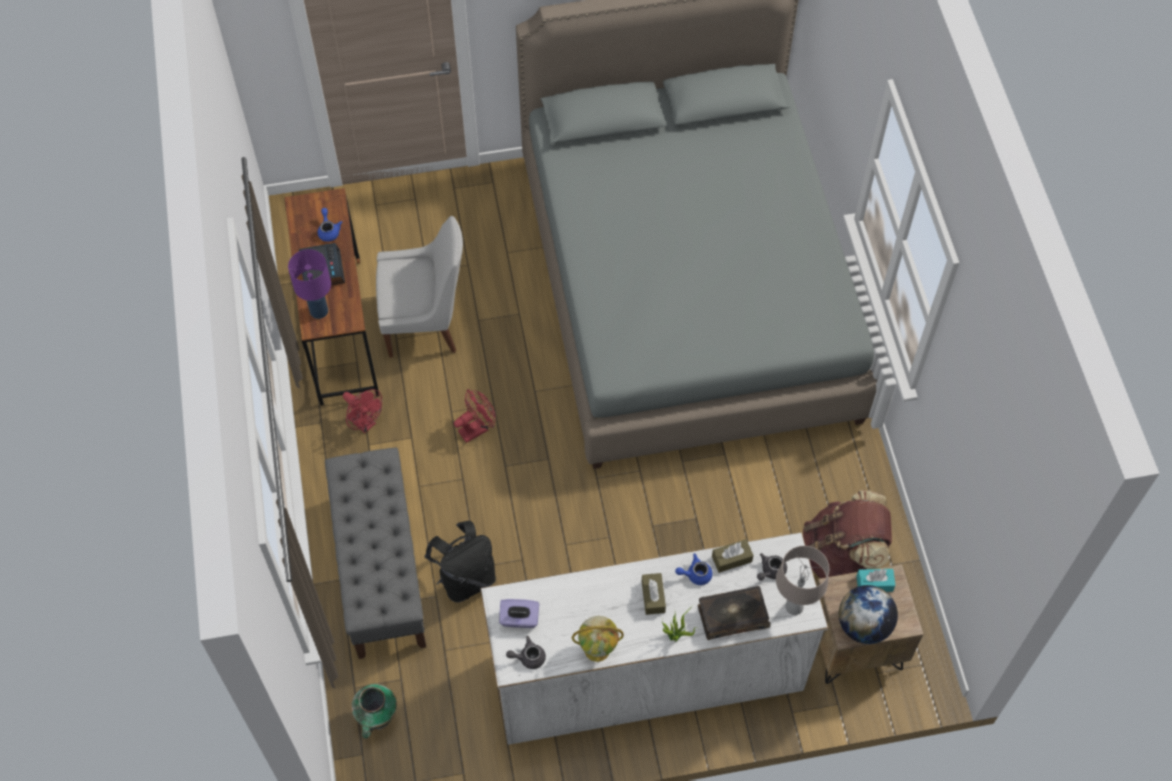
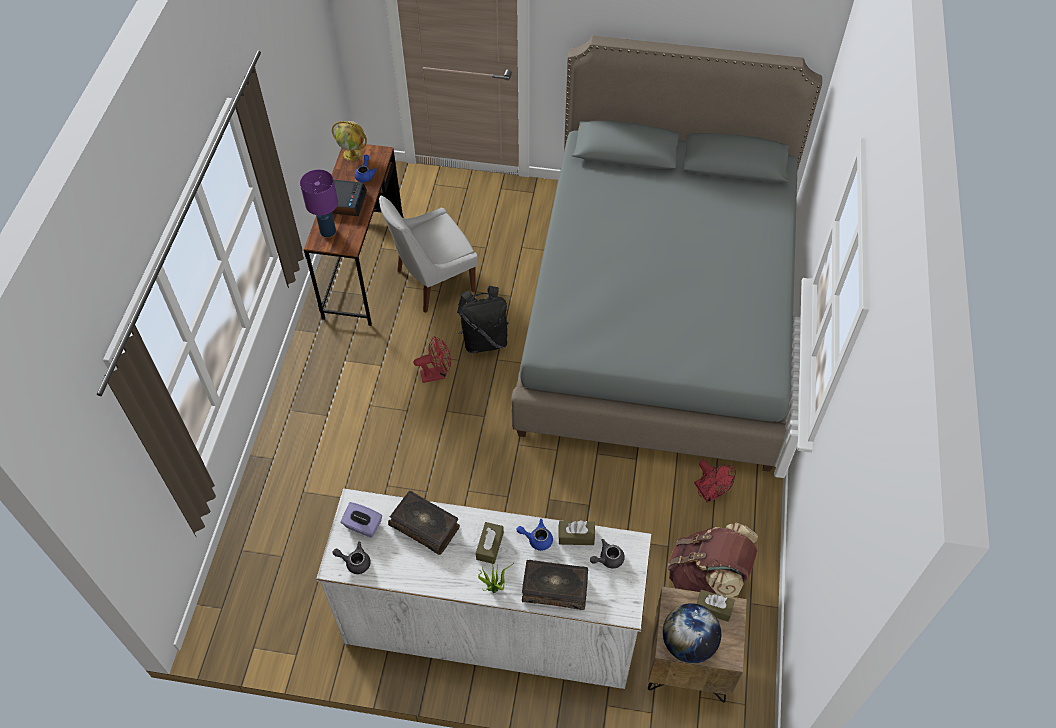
camera: 20 degrees right, 5 degrees down
(365, 423) = (349, 343): red fan -> red fan (709, 493)
(377, 719) = (247, 583): vase -> none
(380, 569) = (308, 461): grey bench -> none
(425, 323) = (432, 282): white chair -> white chair turned 135 degrees clockwise
(466, 578) = (373, 491): black backpack -> black backpack (484, 340)
(581, 598) = (425, 526): none -> book
(598, 649) = (419, 576): globe -> globe (353, 154)
(794, 606) = (617, 598): beige table lamp -> none
(874, 583) = (713, 608): turquoise tissue box -> brown tissue box

